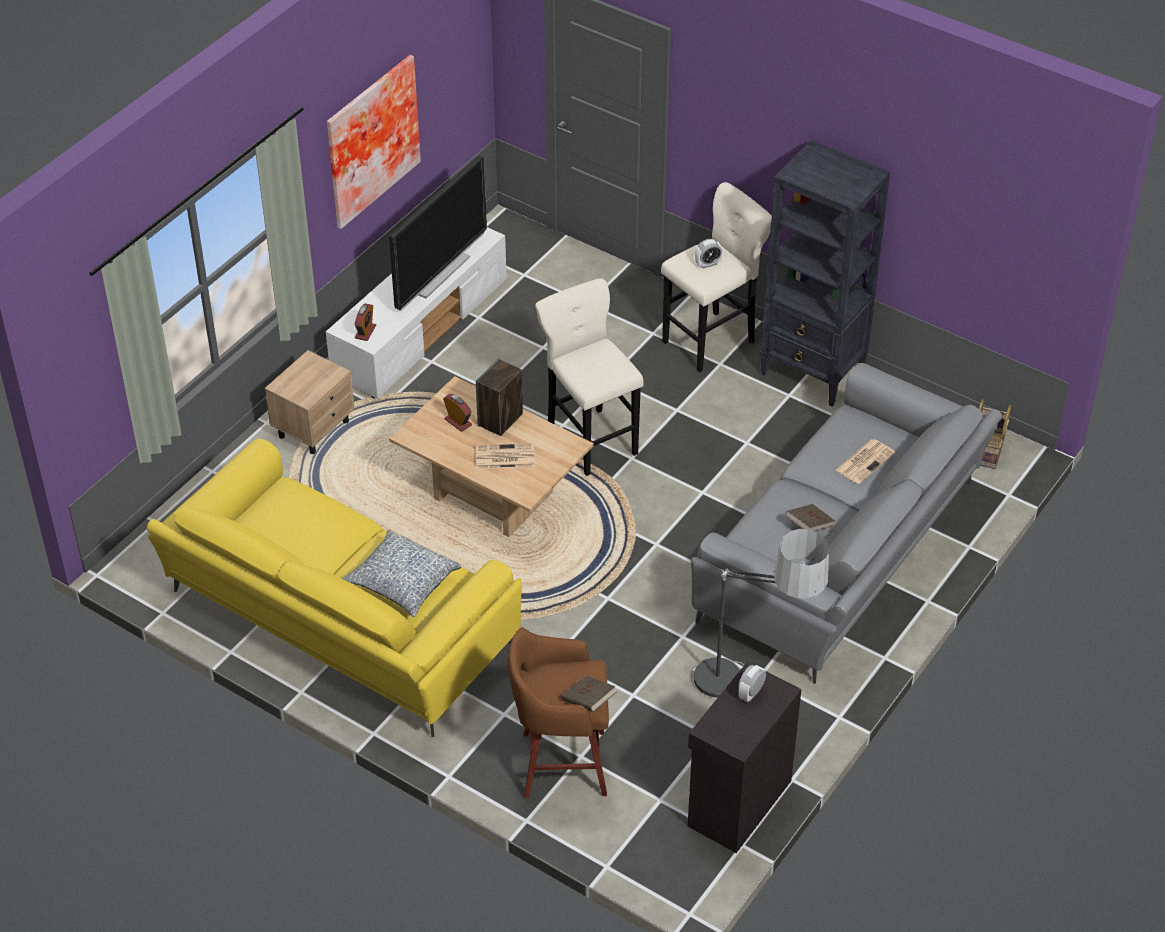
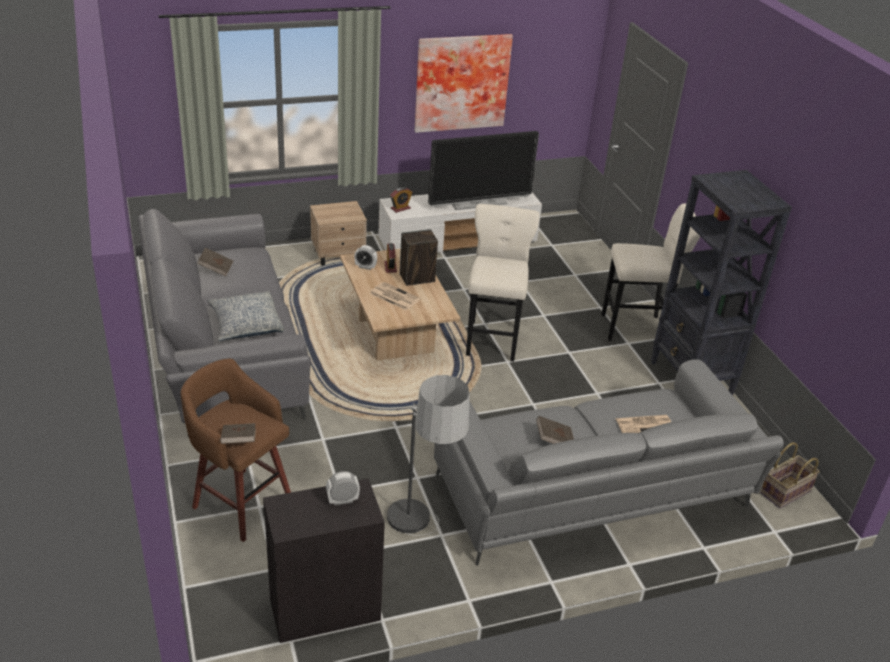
camera: 35 degrees right, 10 degrees down
(284, 536) = (216, 269): none -> brown book
(338, 621) = (222, 347): yellow sofa -> grey sofa
(708, 264) = (643, 256): alarm clock -> alarm clock (365, 267)

